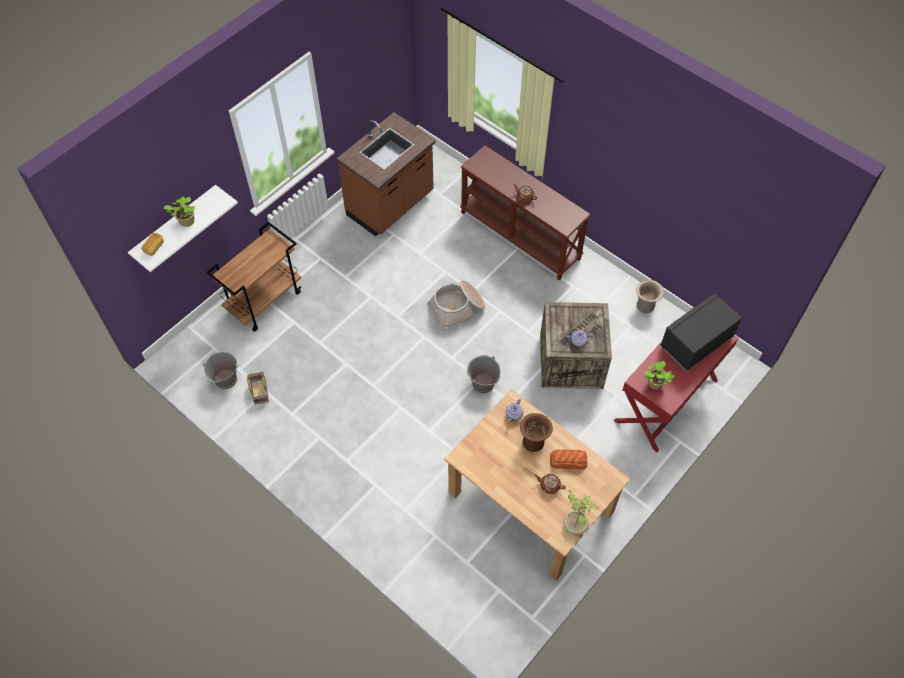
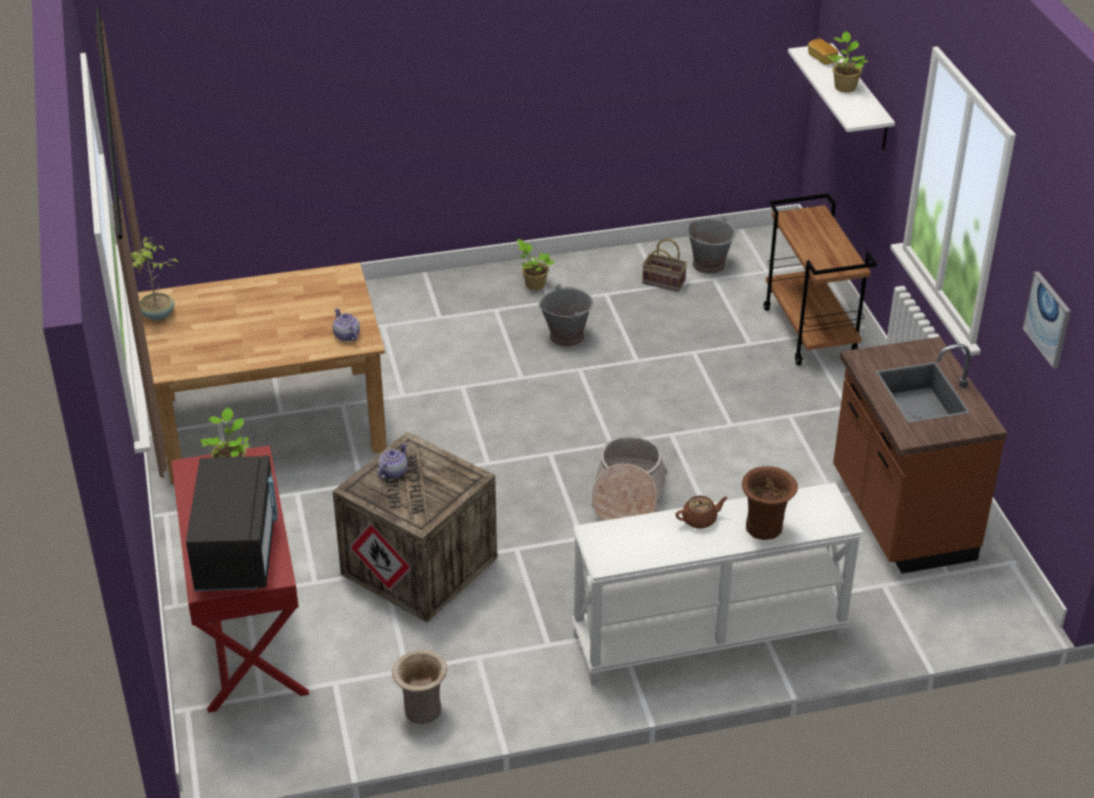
camera: 125 degrees right, 20 degrees down
(307, 457) = (533, 284): none -> potted plant
(367, 69) = (1048, 319): none -> picture
(483, 383) = (478, 462): grey bucket -> grey bucket (566, 336)
(521, 235) = (708, 638): brown console table -> white console table
(533, 441) = (293, 333): brown vase -> brown vase (765, 529)
(549, 485) = (226, 319): brown teapot -> none
(568, 460) = (235, 348): bread -> none

